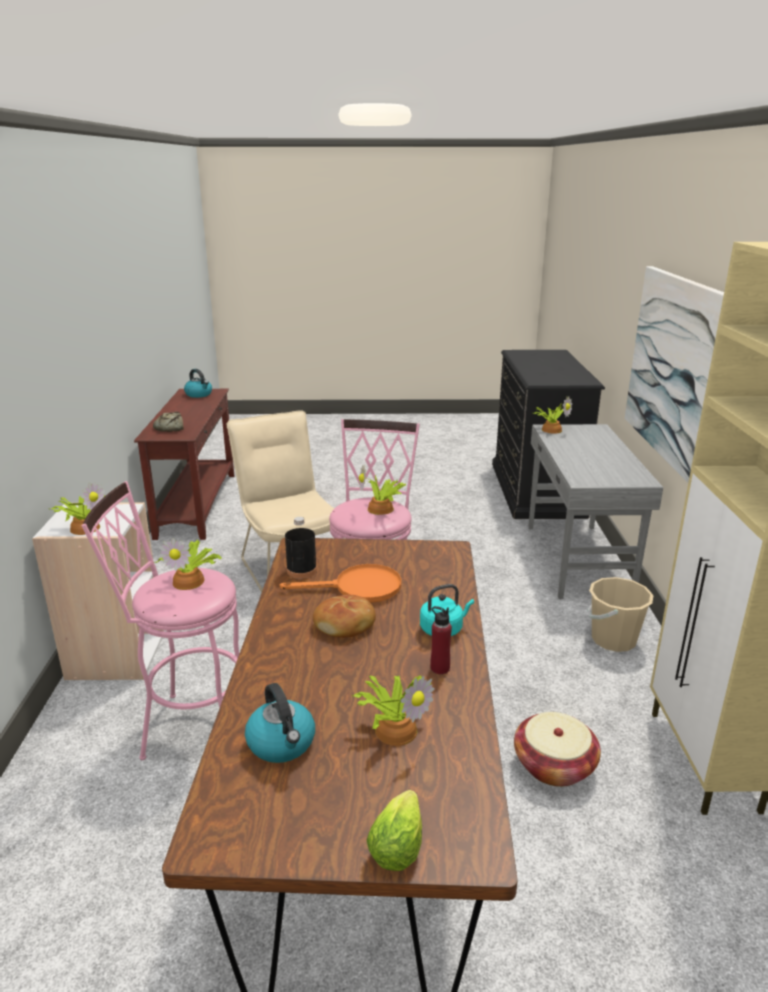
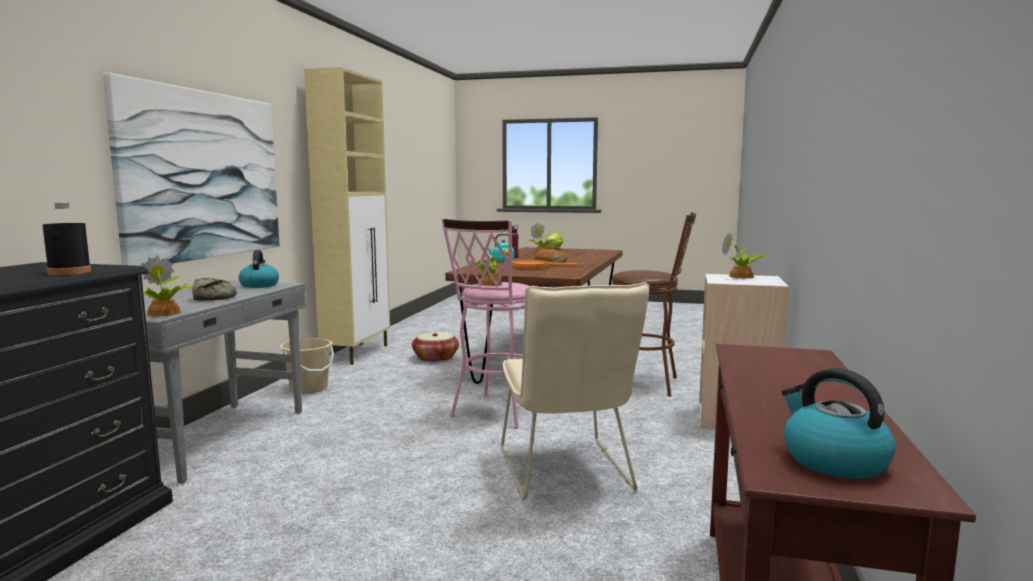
camera: 165 degrees left, 15 degrees down
(170, 428) = (789, 363): bread -> bread (214, 297)
(190, 580) = (641, 272): potted plant -> none
(191, 726) = (648, 384): pink stool -> brown stool
(282, 743) = (586, 254): kettle -> kettle (259, 285)
(301, 570) = (568, 271): black bottle -> black bottle (69, 272)

